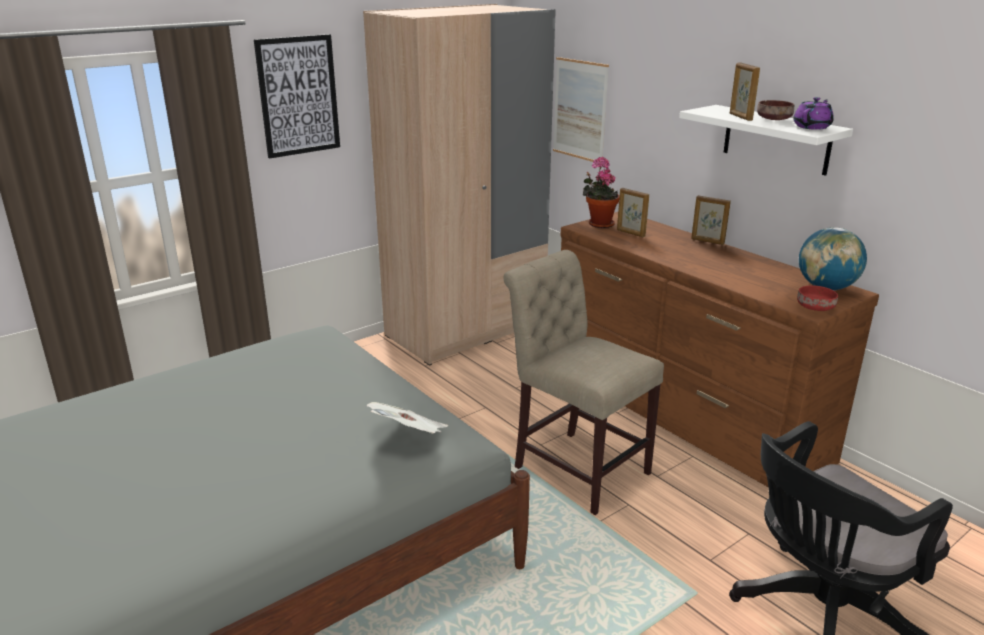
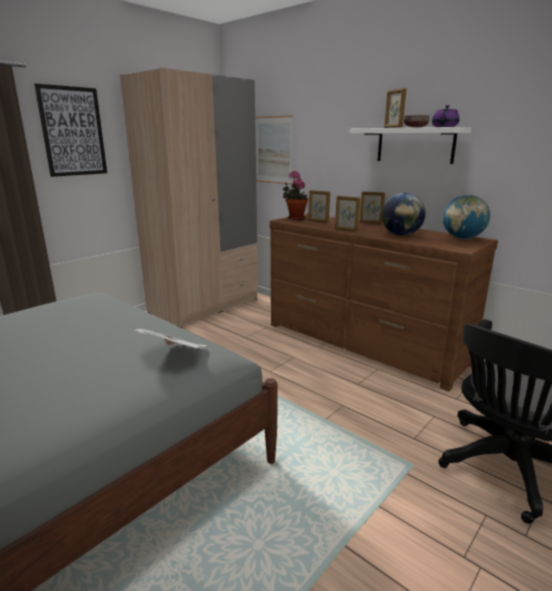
camera: 10 degrees left, 5 degrees down
(576, 466) = (298, 383): beige chair -> none
(663, 257) = (346, 230): none -> picture frame
(738, 274) = (401, 235): none -> globe
(815, 307) = (463, 247): red bowl -> none

